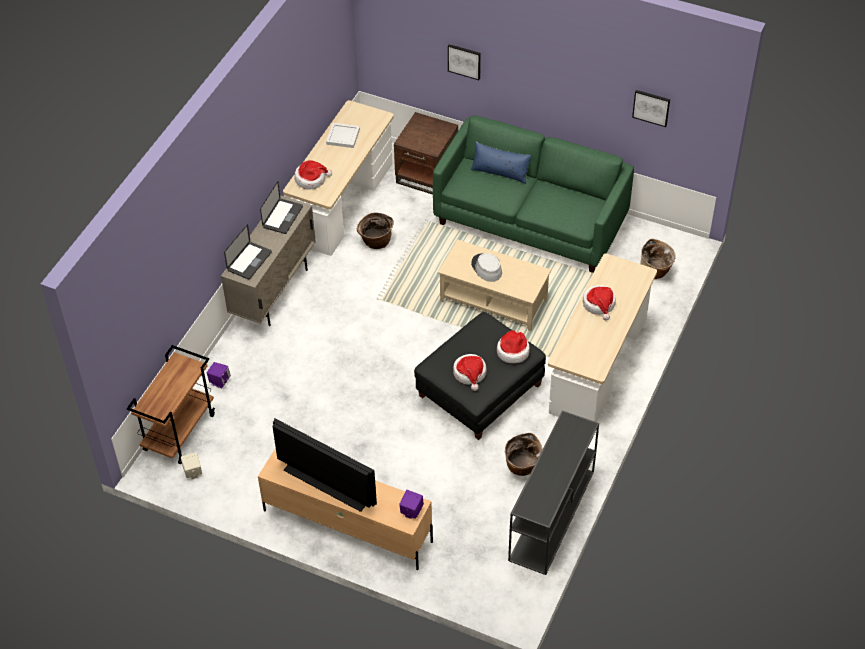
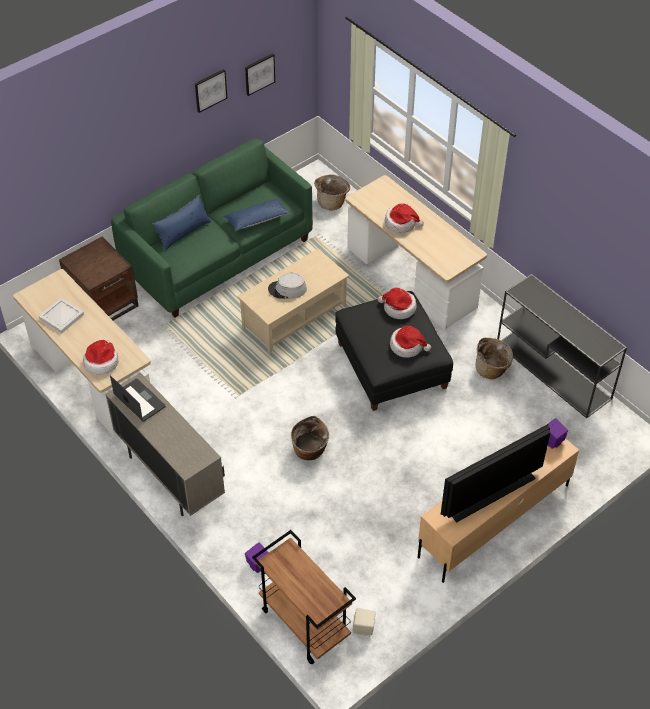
camera: 65 degrees left, 0 degrees up
(249, 261) = (182, 449): laptop -> none
(376, 242) = (162, 372): basket -> basket (310, 451)
(464, 61) = (93, 165): picture -> picture (210, 90)
(550, 212) = (257, 219): none -> blue pillow

